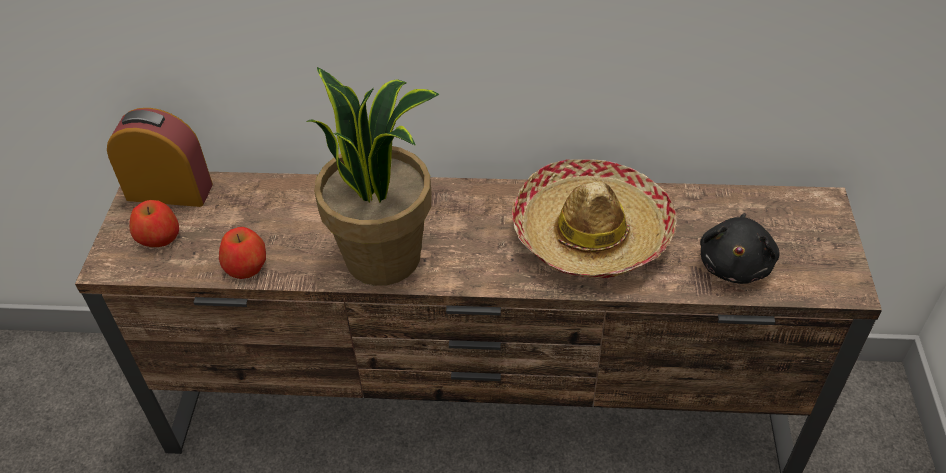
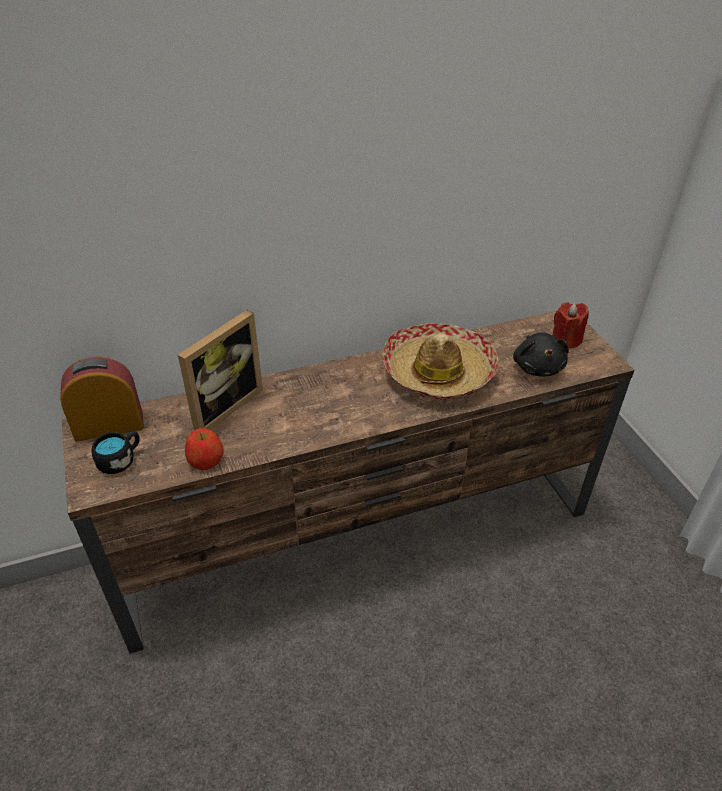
camera: 25 degrees left, 5 degrees down
(159, 237) = (120, 460): apple -> black mug
(301, 203) = (222, 406): none -> picture frame
(384, 256) = (307, 424): potted plant -> none
(803, 235) = (566, 340): none -> red candle

